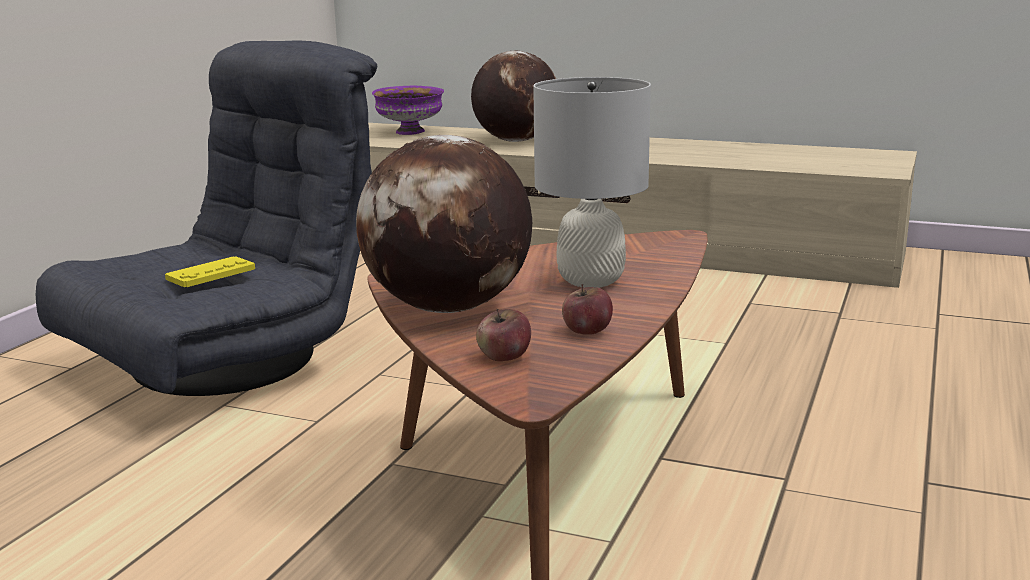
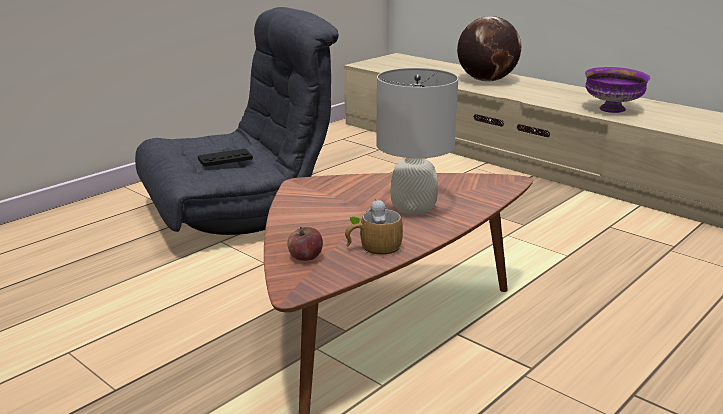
camera: 20 degrees right, 5 degrees up
(211, 274) = (225, 159): yellow game controller -> black game controller
(410, 132) = (422, 65): purple bowl -> purple bowl (612, 109)
(449, 308) = (306, 214): globe -> none
(586, 331) = (373, 248): apple -> mug

